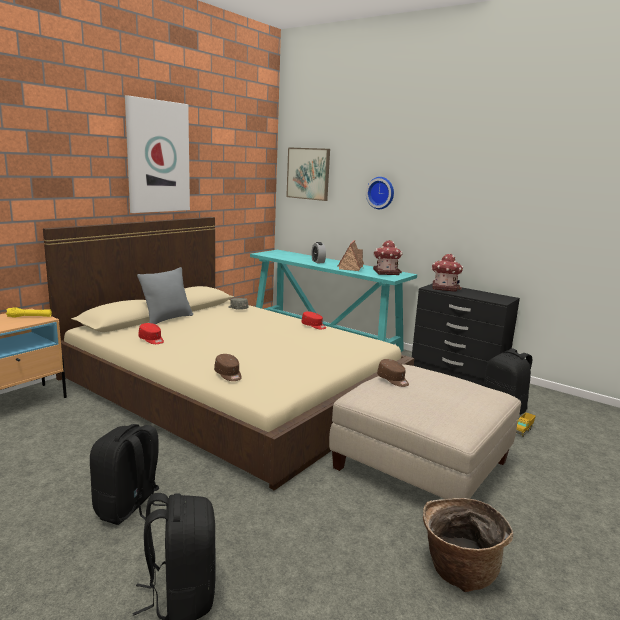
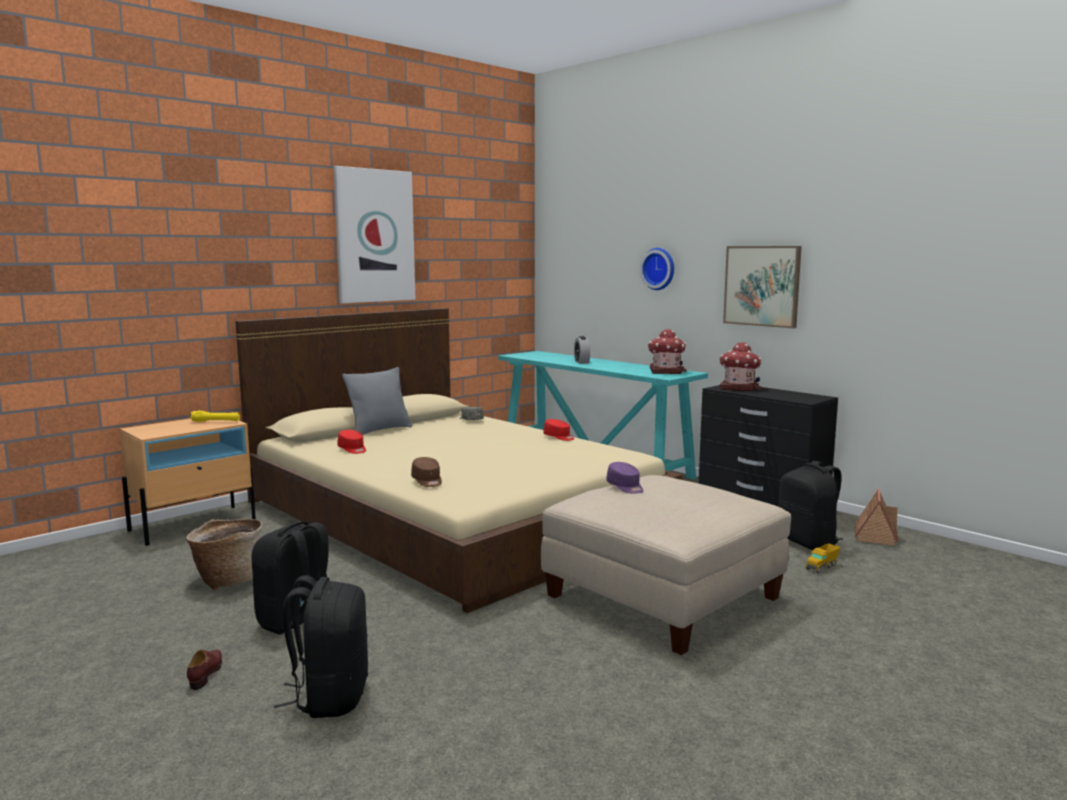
camera: 10 degrees right, 5 degrees down
(58, 575) = (207, 673): none -> brown shoe
(308, 173) = (572, 250): picture -> picture (762, 286)
(350, 267) = (621, 367): toy house -> toy house (875, 535)
(393, 380) = (625, 487): brown cap -> purple cap
(458, 571) = (660, 696): basket -> basket (228, 579)

